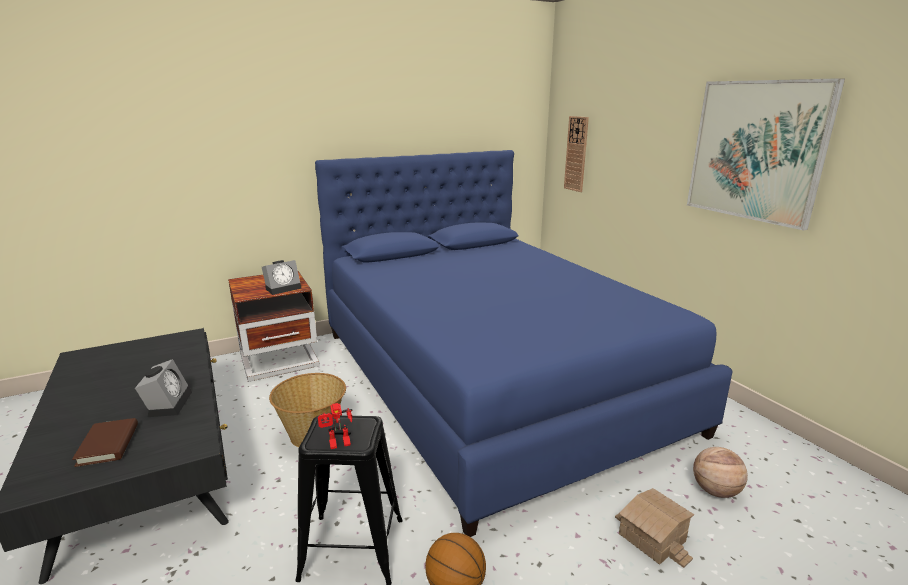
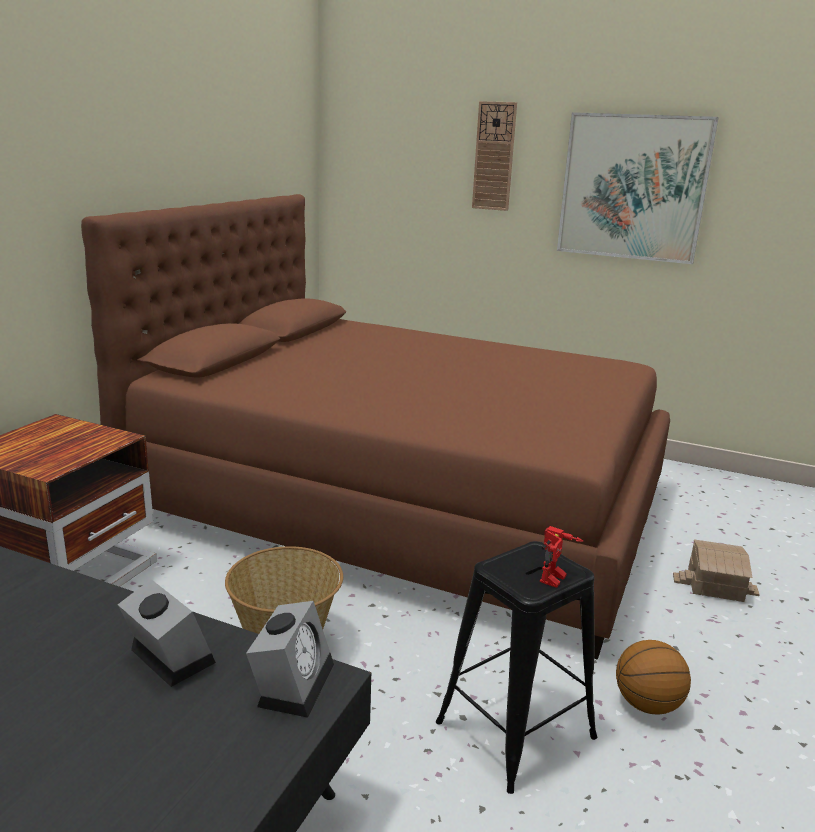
camera: 40 degrees left, 0 degrees up
(108, 444) = (183, 745): brown book -> none
(284, 288) = (93, 443): alarm clock -> alarm clock (293, 682)
(490, 378) = (402, 501): blue bed -> brown bed
(576, 154) = (378, 198): wall clock -> wall clock (494, 156)
(715, 491) = (705, 530): basketball -> none

